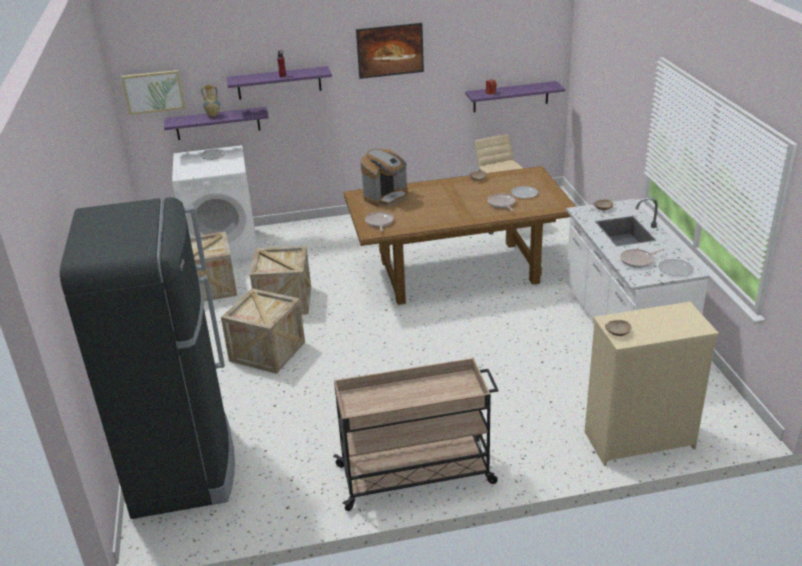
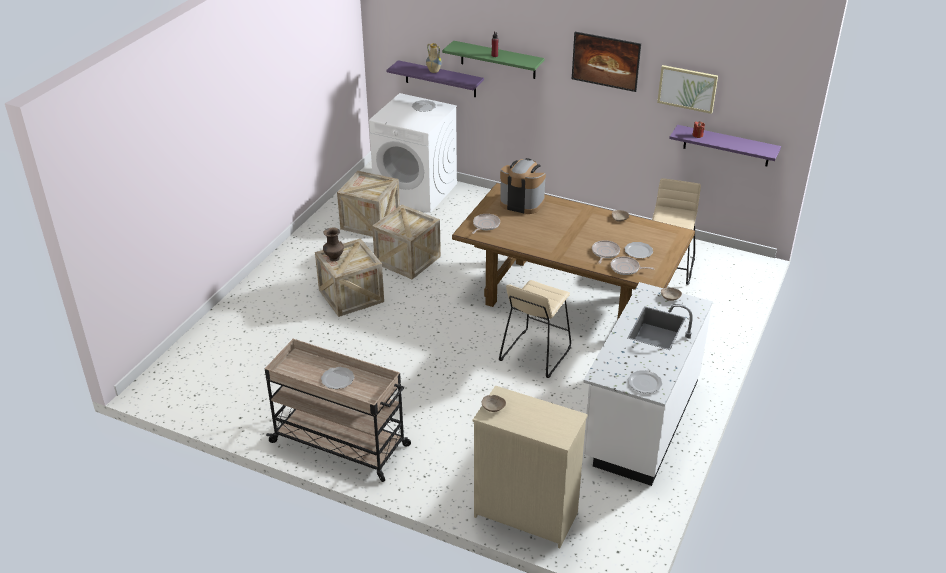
camera: 35 degrees right, 5 degrees up
(153, 92) = (392, 35): picture -> picture (687, 88)
(183, 466) = (213, 353): black fridge -> none
(245, 315) = (334, 258): none -> brown vase
(279, 83) = (498, 60): purple shelf -> green shelf
(386, 197) = (521, 203): coffee machine -> coffee machine turned 150 degrees counterclockwise
(417, 395) = (338, 379): none -> plate
(485, 321) = (535, 354): none -> beige stool
(638, 260) = (625, 360): frying pan -> frying pan (626, 268)

